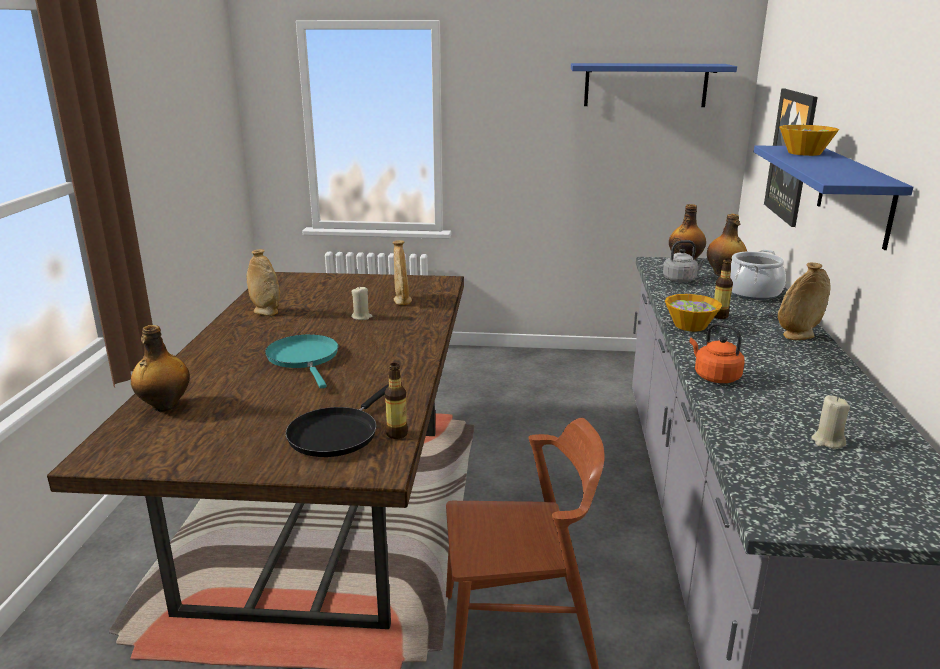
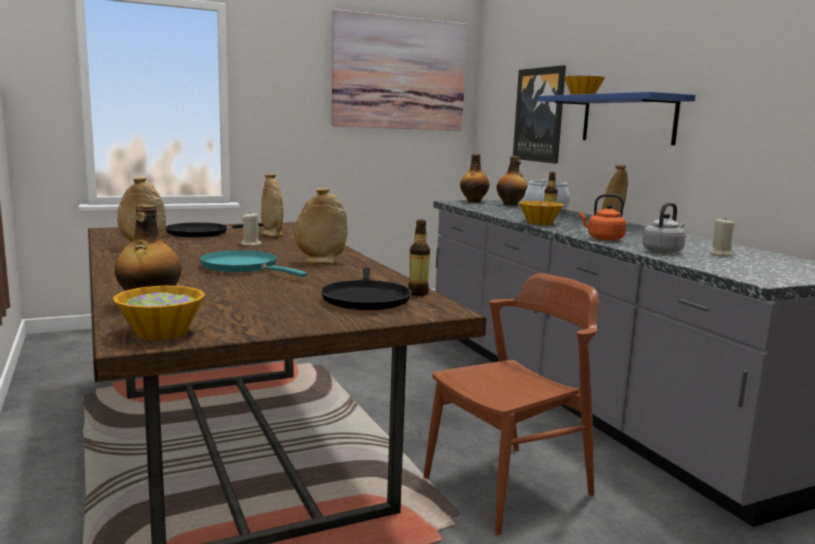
camera: 30 degrees left, 10 degrees down
(123, 451) = (161, 332): none -> bowl
(343, 291) = (202, 233): none -> black frying pan
(382, 360) = (321, 262): none -> beige vase
(645, 85) = (400, 73): blue shelf -> picture
(681, 279) = (488, 207): grey kettle -> grey kettle (663, 251)

